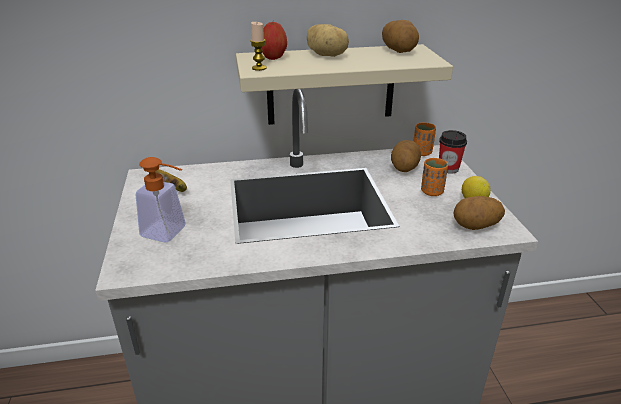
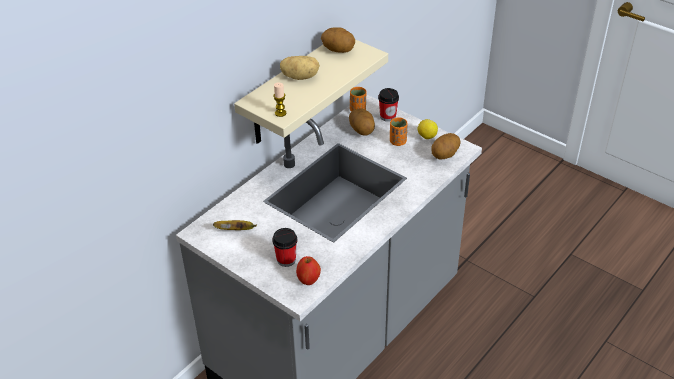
camera: 40 degrees left, 10 degrees up
(170, 233) = (286, 260): soap dispenser -> cup
(274, 57) = (271, 96): apple -> apple (308, 280)

